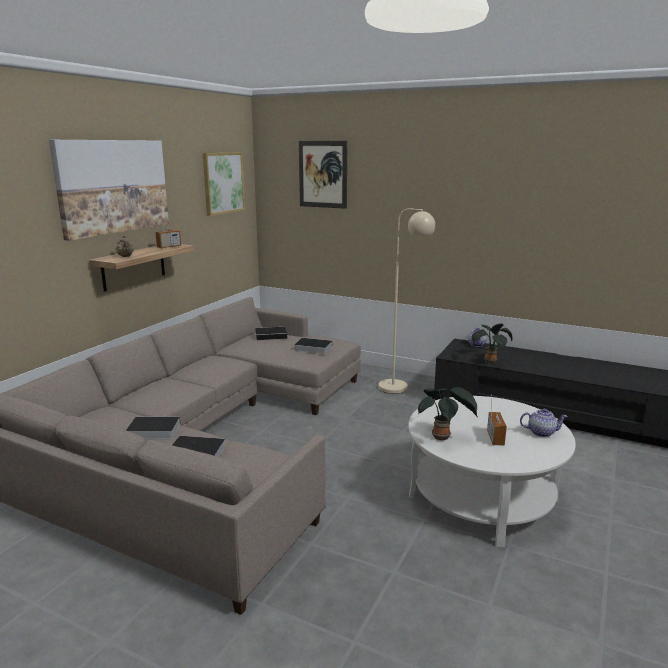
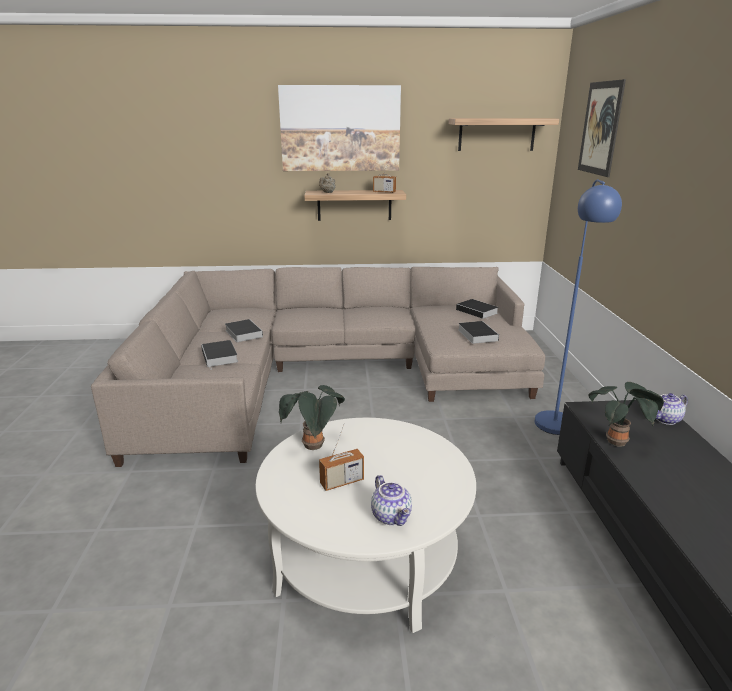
camera: 60 degrees right, 5 degrees up
(223, 183) = (496, 134): picture -> shelf
(401, 390) = (557, 431): beige floor lamp -> blue floor lamp

